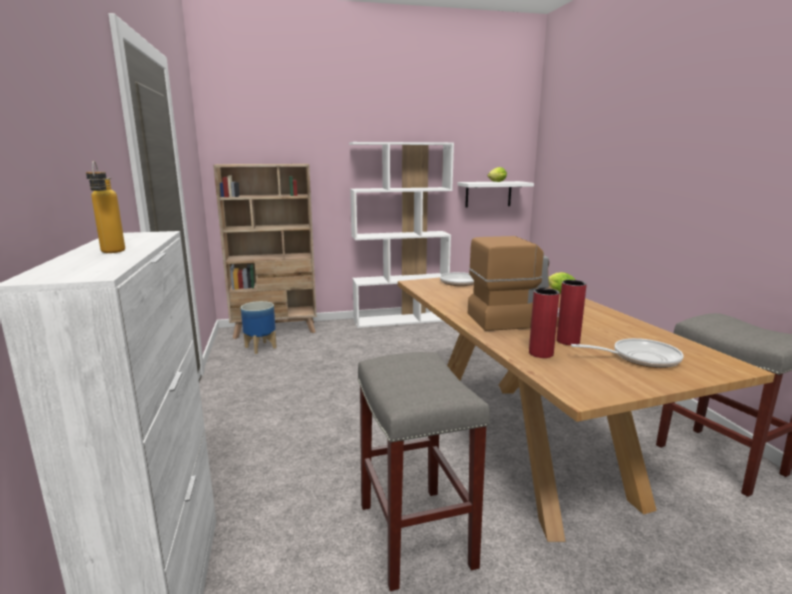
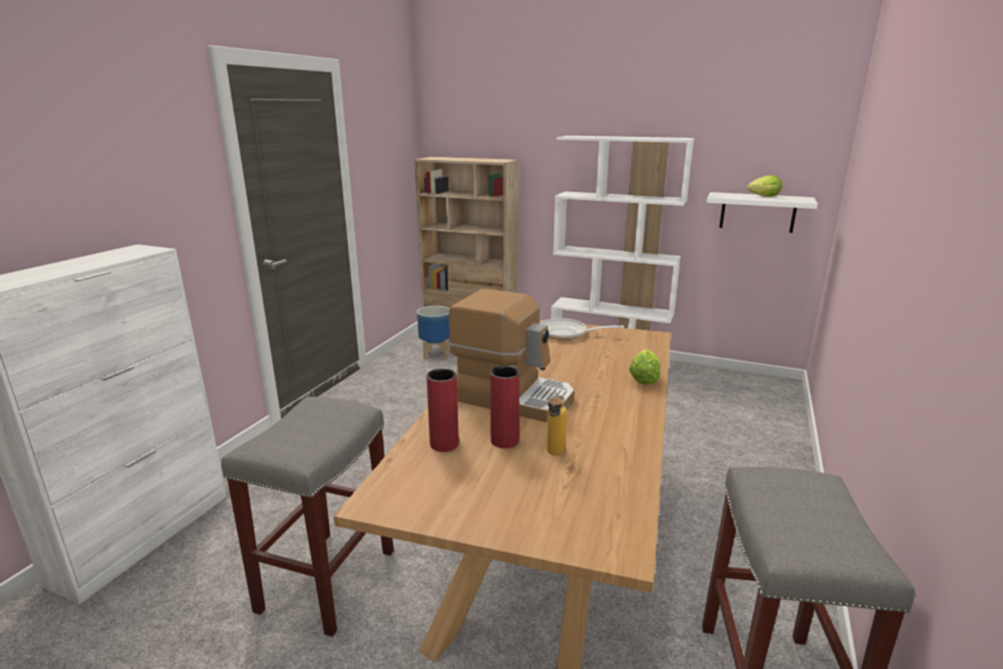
camera: 35 degrees right, 5 degrees up
(111, 253) = (59, 269): bottle -> bottle (554, 455)
(639, 358) = (531, 490): frying pan -> none

